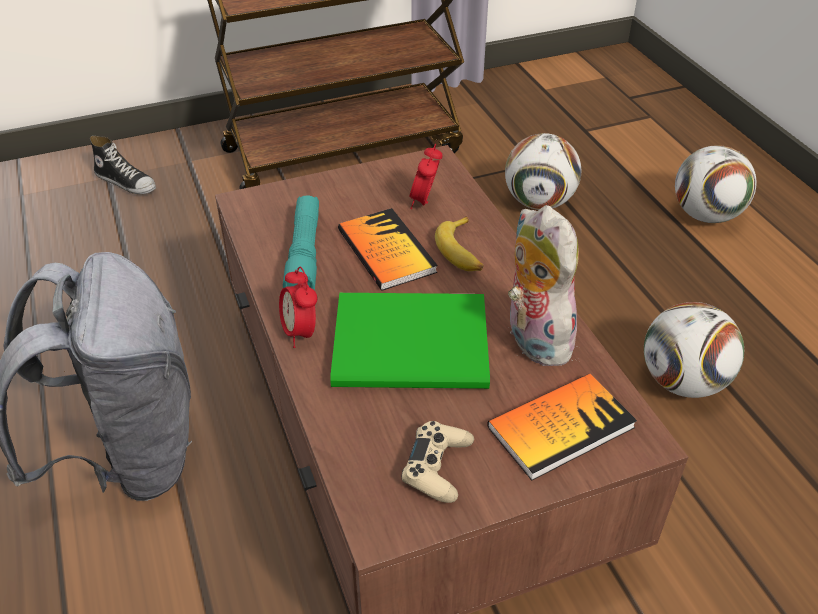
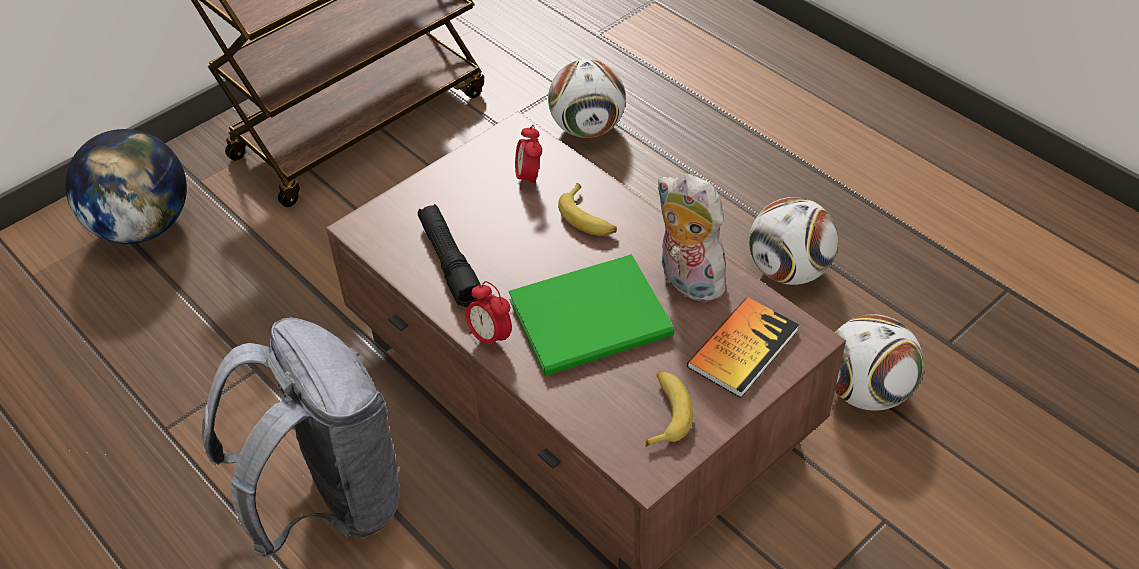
camera: 20 degrees left, 5 degrees up
(126, 182) = (143, 226): shoe -> globe
(304, 253) = (449, 262): turquoise flashlight -> black flashlight
(386, 251) = (521, 238): book -> none
(437, 467) = (665, 412): beige game controller -> banana
(706, 215) = (747, 98): football -> football (866, 391)

